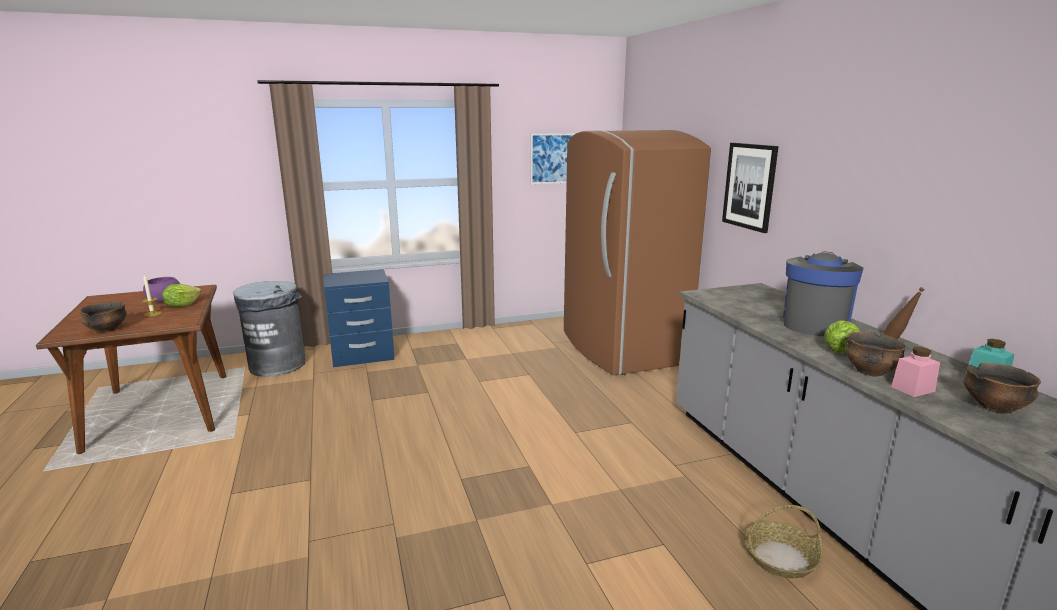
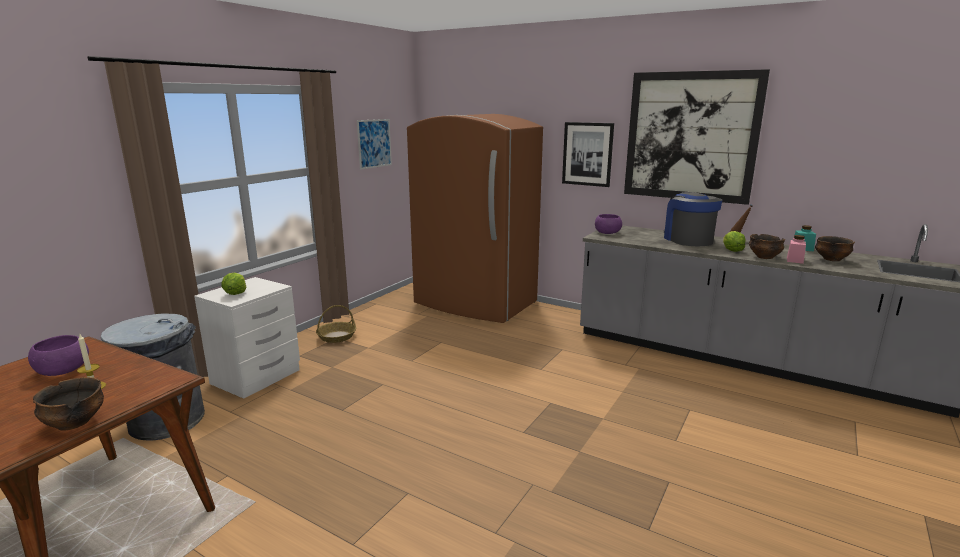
camera: 40 degrees left, 0 degrees up
(182, 305) = (112, 367): lettuce -> lettuce (235, 293)
(362, 355) = (257, 377): blue nightstand -> white nightstand
(725, 292) = (607, 233): none -> purple bowl
(780, 558) = (741, 389): basket -> basket (337, 336)
(861, 171) = (690, 137): none -> picture

